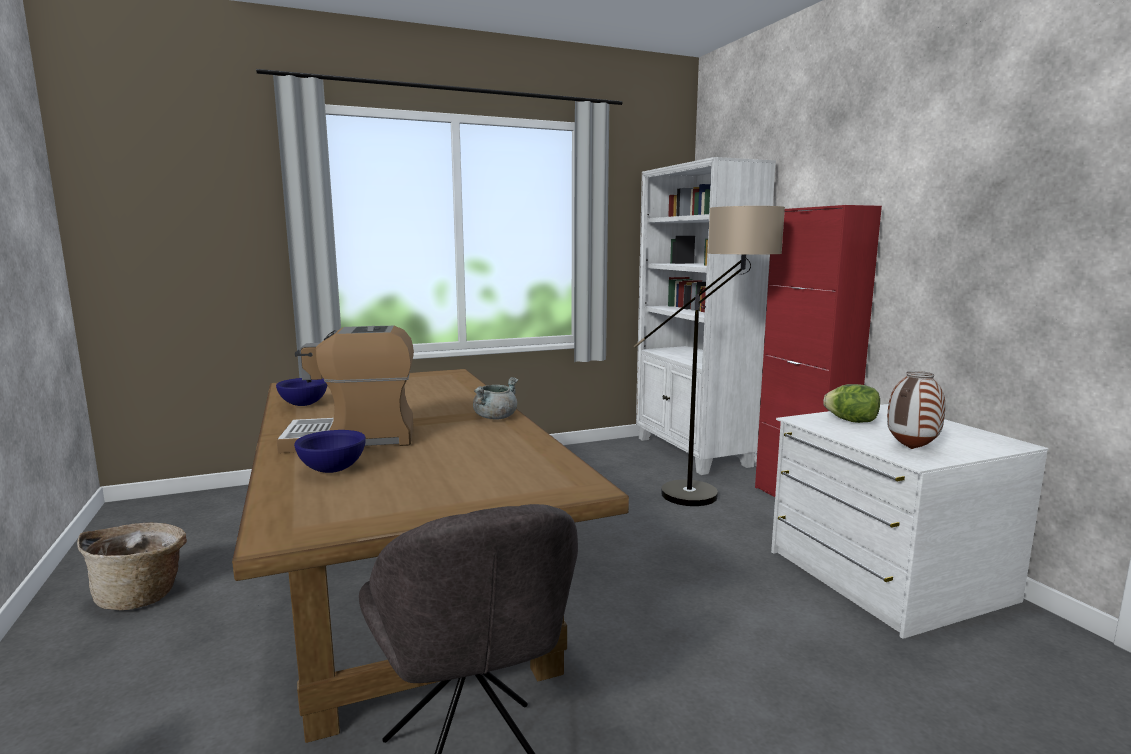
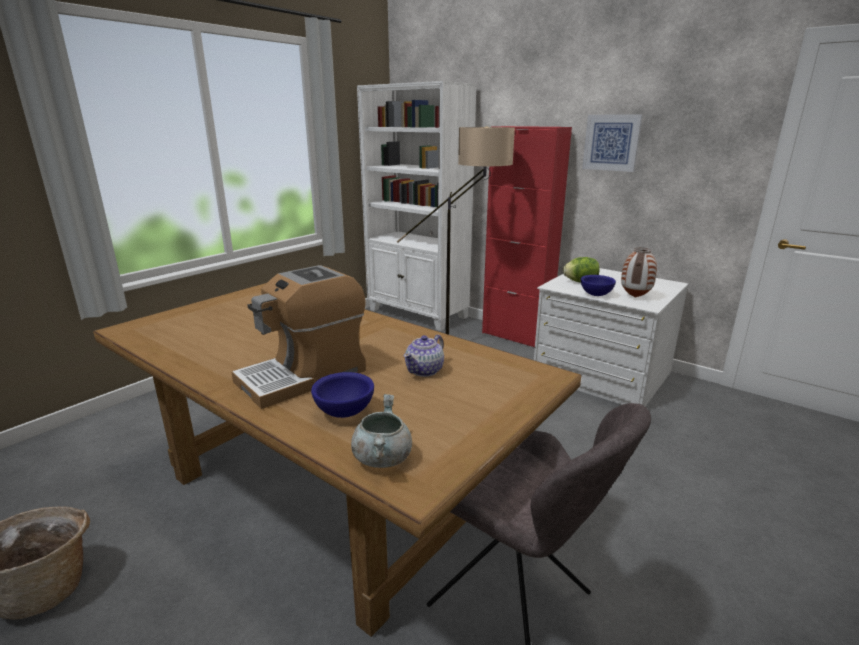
camera: 30 degrees left, 10 degrees up
(303, 404) = (184, 350): blue bowl -> blue bowl (595, 295)
(463, 456) = (425, 370): none -> teapot
(495, 417) = (385, 327): grey cooking pot -> grey cooking pot (382, 458)
(934, 224) = (611, 142): none -> picture

